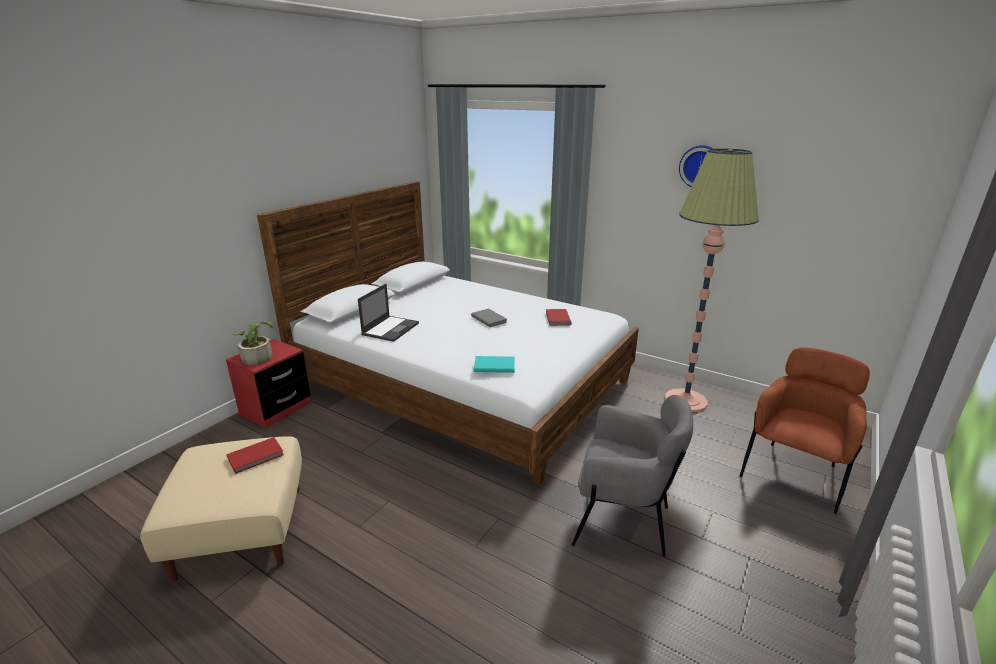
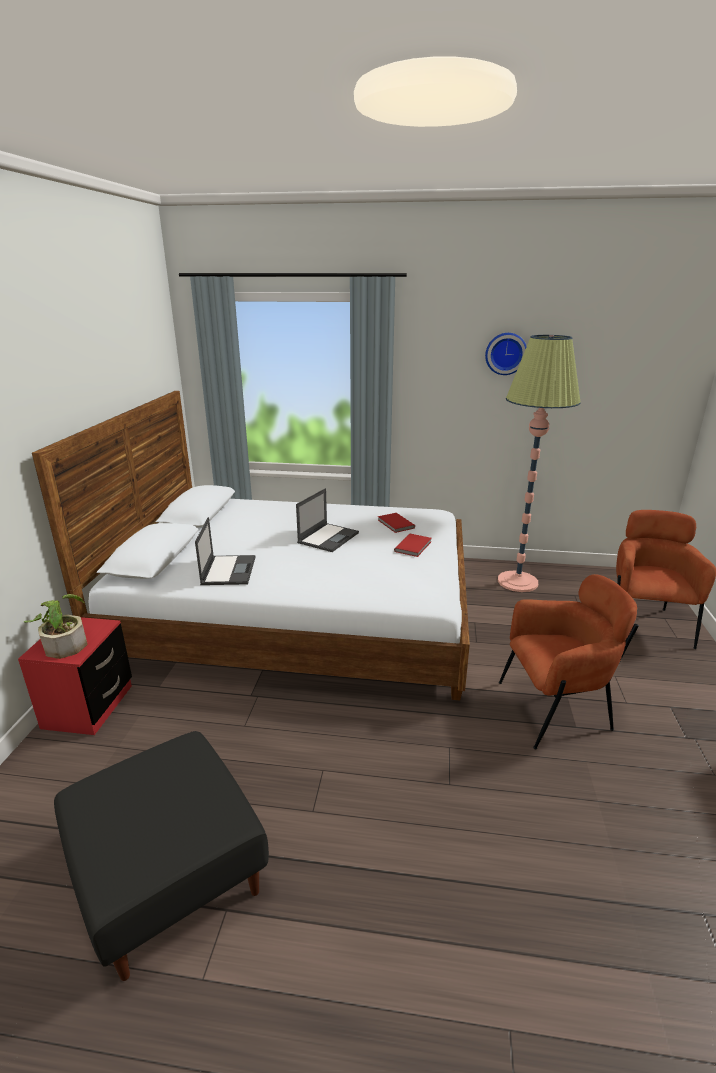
camera: 25 degrees left, 0 degrees up
(240, 530) = (167, 874): beige ottoman -> black ottoman
(256, 457) = (177, 770): red book -> red book (414, 546)
(489, 319) = (328, 537): grey book -> laptop
(494, 365) = (386, 586): turquoise book -> none
(622, 521) = (555, 710): grey armchair -> brown armchair

